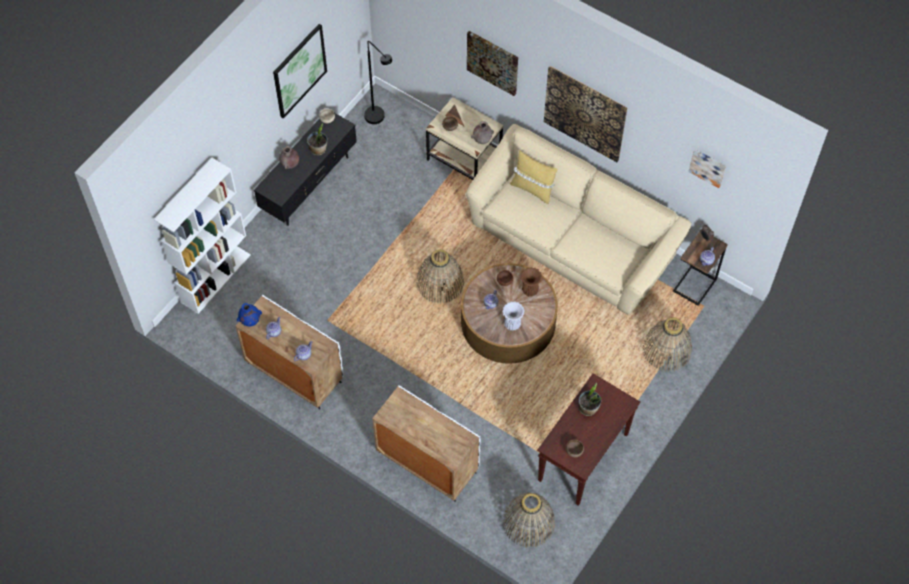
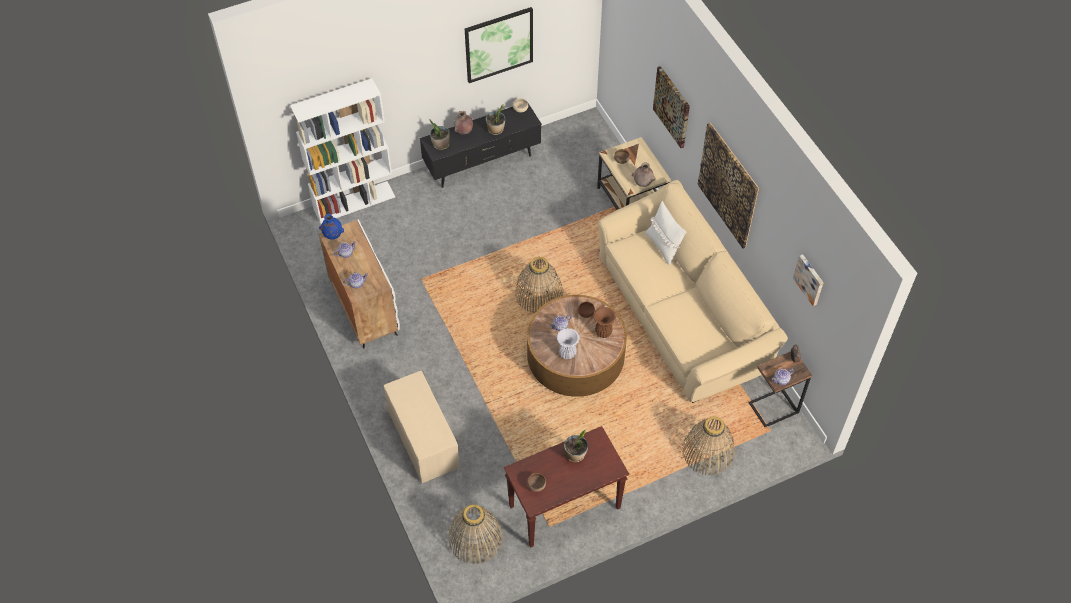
camera: 30 degrees right, 5 degrees down
(277, 187) = (440, 144): none -> potted plant
(378, 119) = (578, 137): black floor lamp -> none
(426, 462) = (422, 438): white cabinet -> beige bench
(532, 189) = (663, 246): yellow pillow -> white pillow

